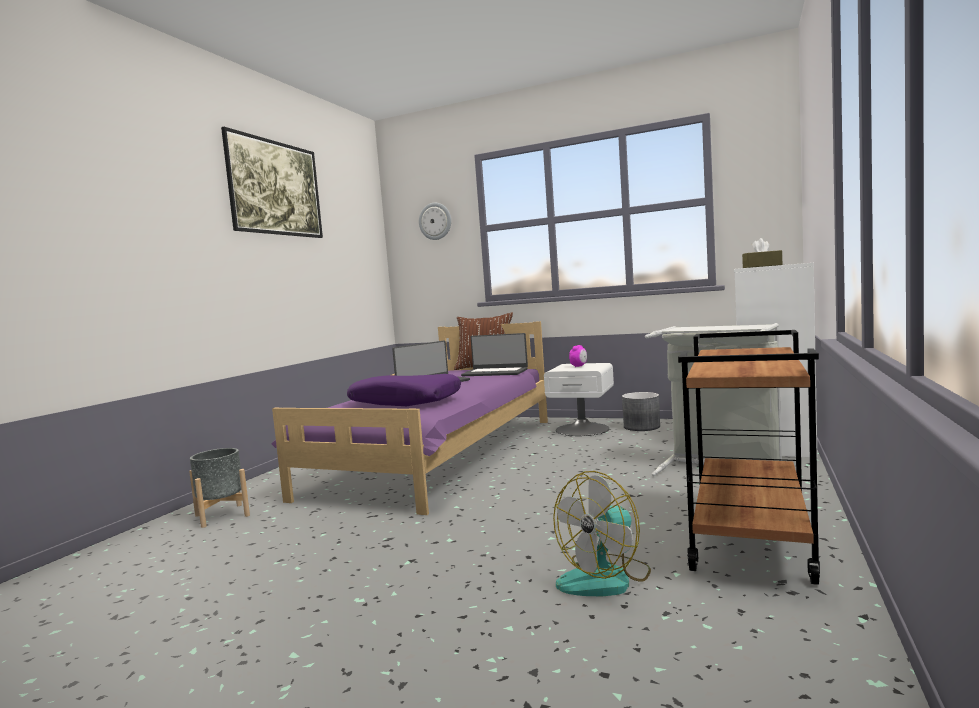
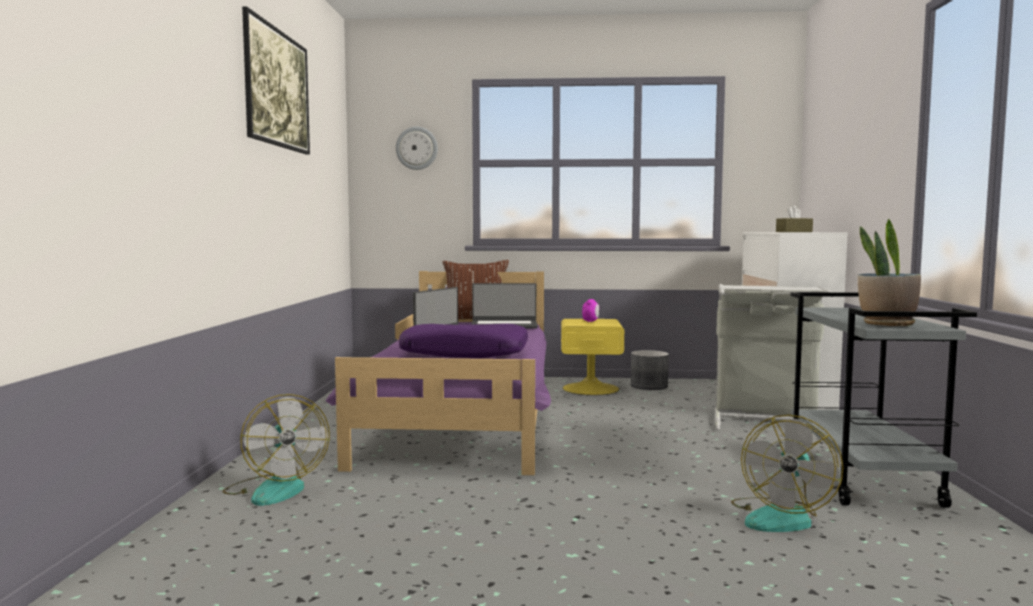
camera: 20 degrees left, 0 degrees up
(222, 515) = (275, 488): grey planter -> fan
(582, 429) = (590, 388): white nightstand -> yellow nightstand
(733, 369) = (886, 324): none -> potted plant
(752, 541) = (863, 479): brown cart -> grey cart

